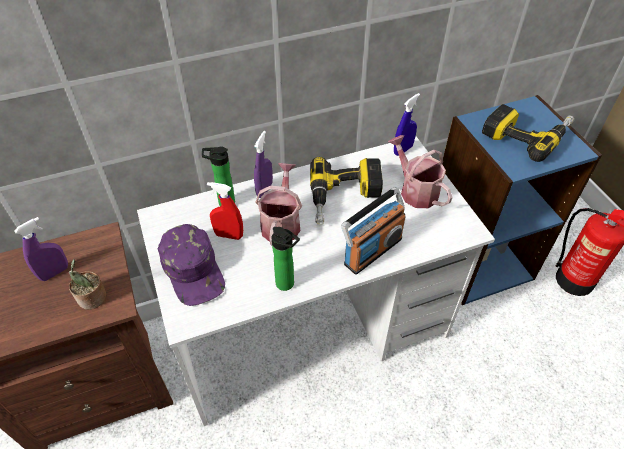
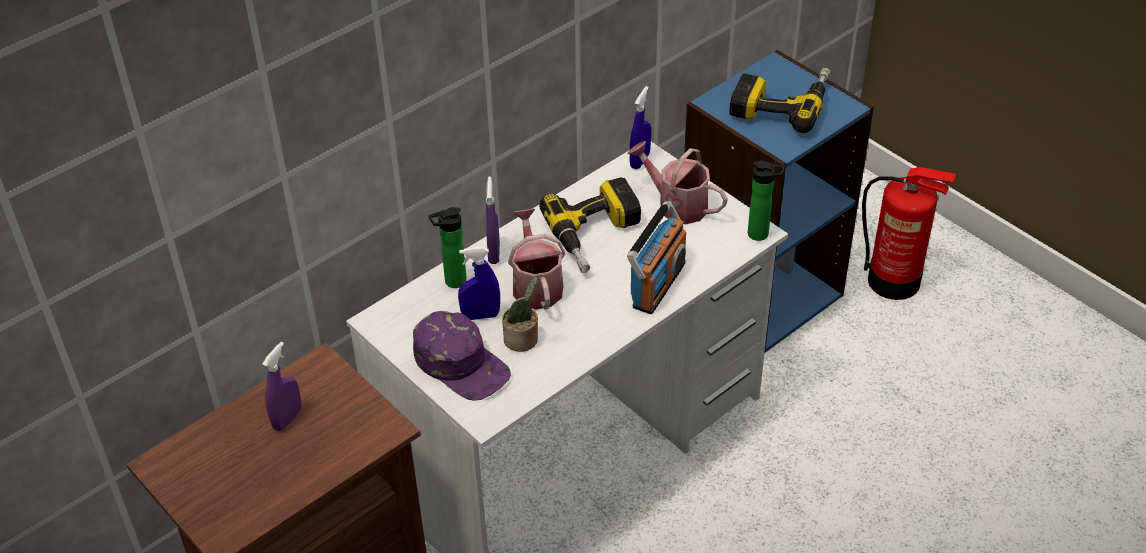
camera: 20 degrees left, 5 degrees down
(93, 299) = (356, 430): potted plant -> potted plant (523, 340)
(229, 235) = (480, 316): red spray bottle -> blue spray bottle
(287, 285) = (579, 347): bottle -> bottle (761, 234)

